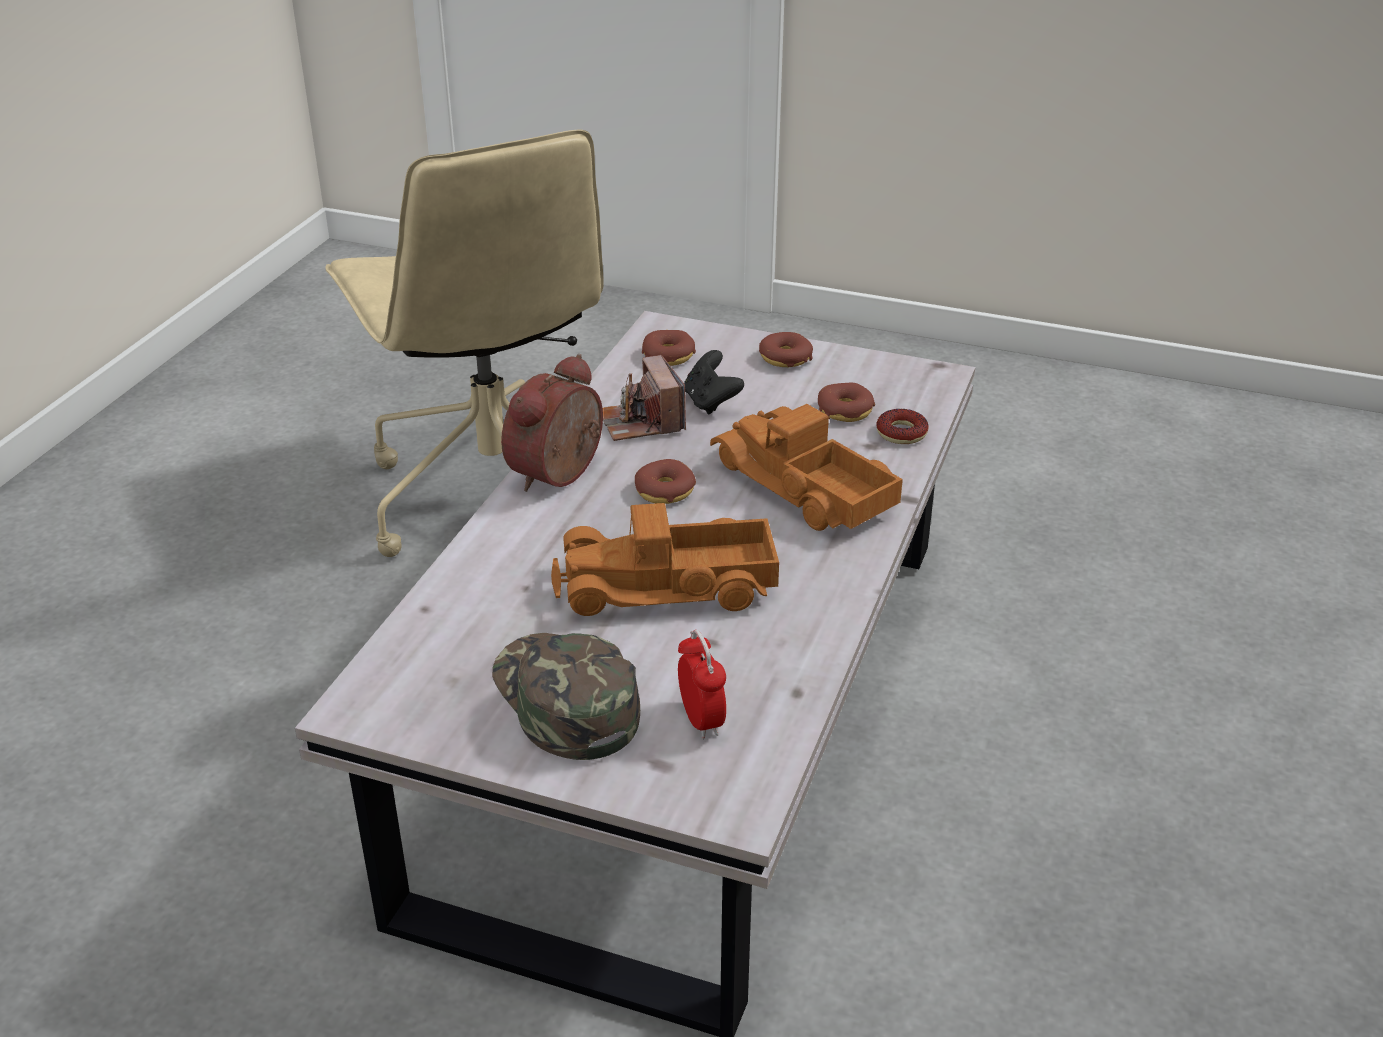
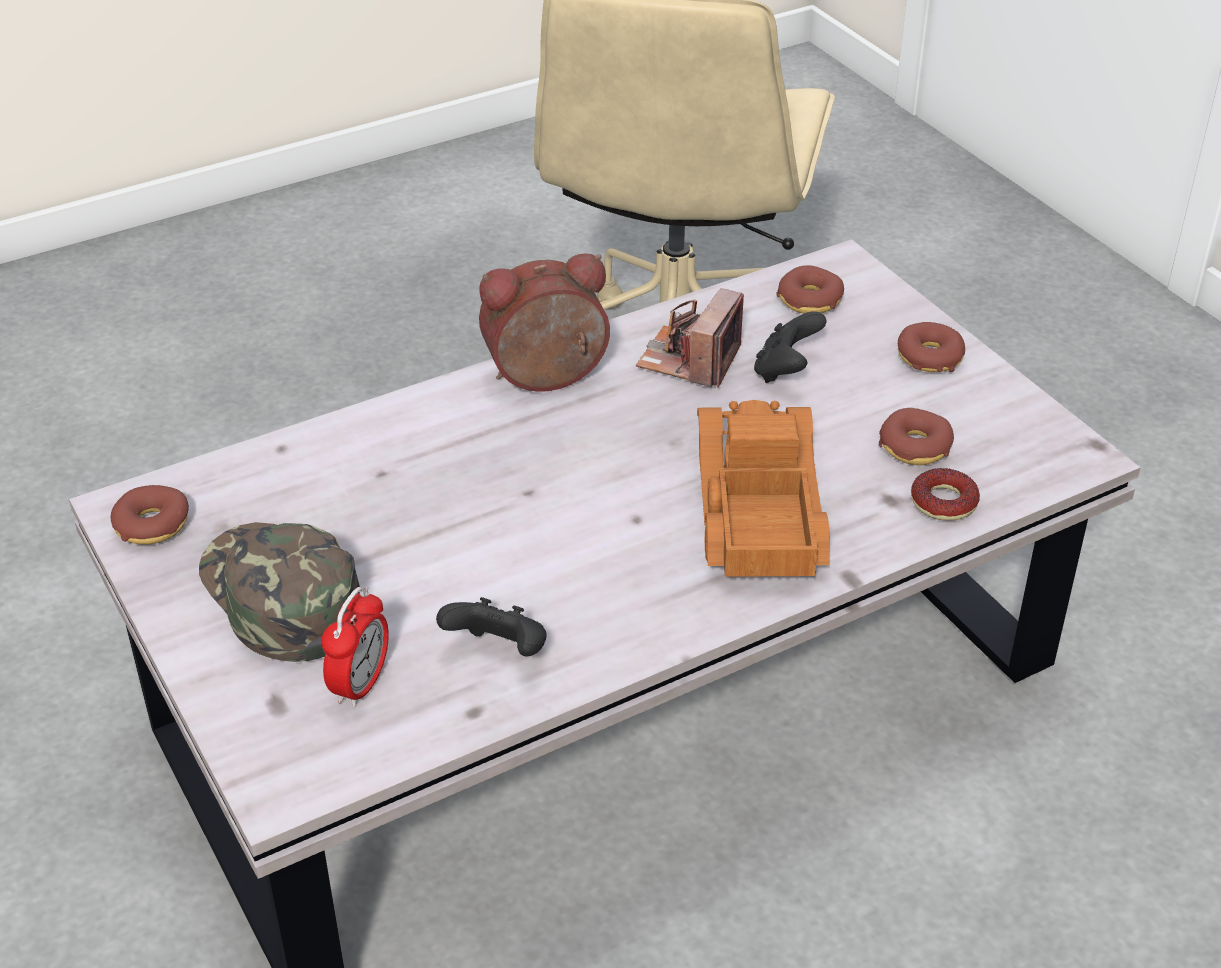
camera: 40 degrees right, 5 degrees up
(563, 700) = (279, 596): green cap -> green cap turned 45 degrees counterclockwise
(665, 491) = (620, 443): donut -> donut (152, 525)
(667, 588) = (495, 541): toy truck -> none
(763, 650) = (499, 652): none -> black game controller

